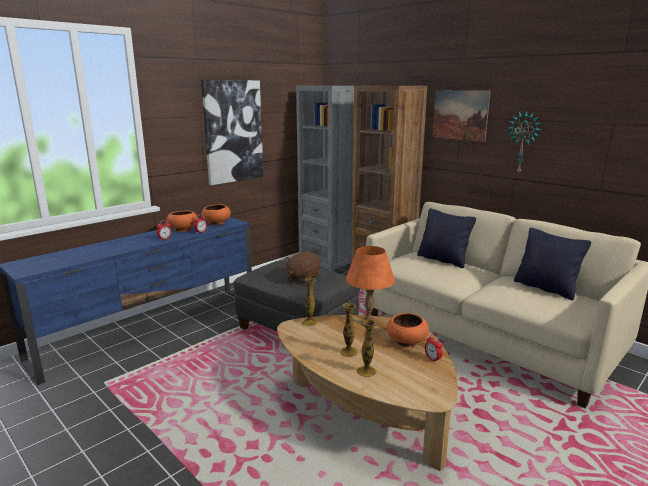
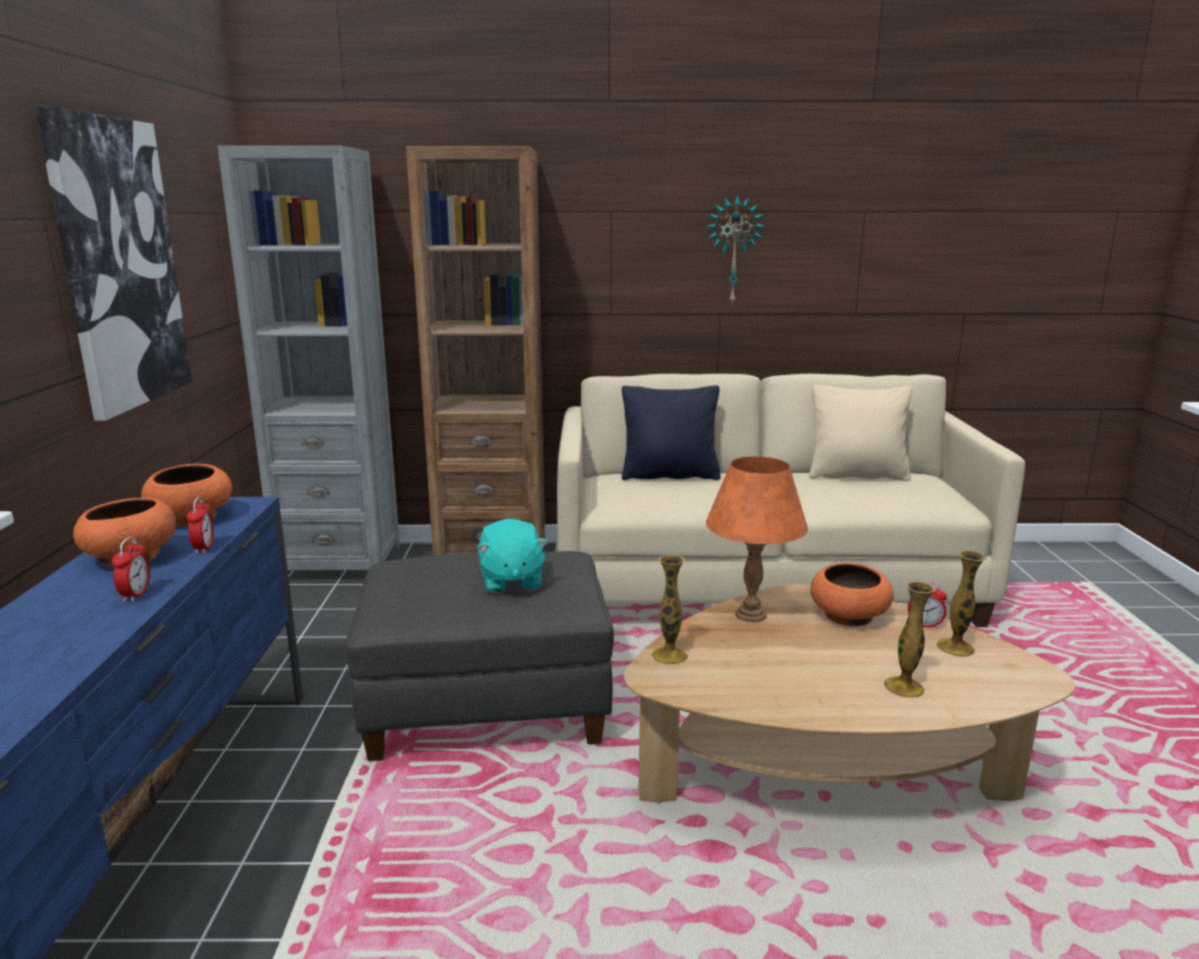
camera: 45 degrees left, 0 degrees up
(302, 278) = (511, 581): brown plush toy -> turquoise plush toy
(348, 352) = (822, 672): vase -> vase (955, 648)
(460, 115) = (611, 208): picture -> none
(546, 288) = (856, 475): black pillow -> beige pillow

